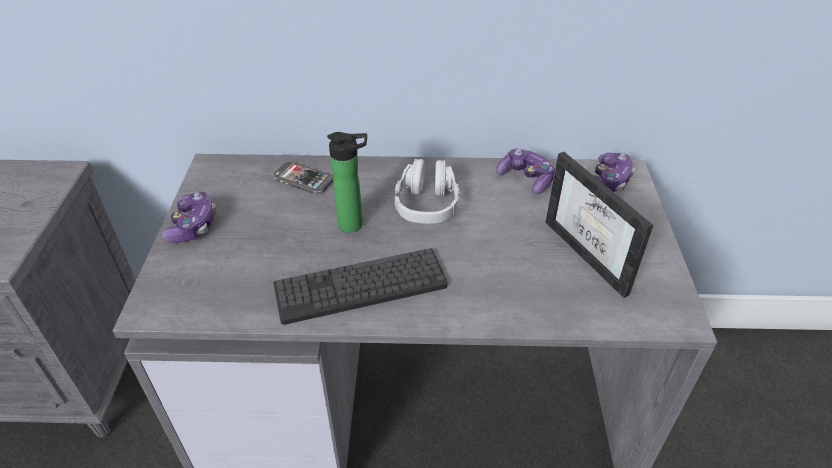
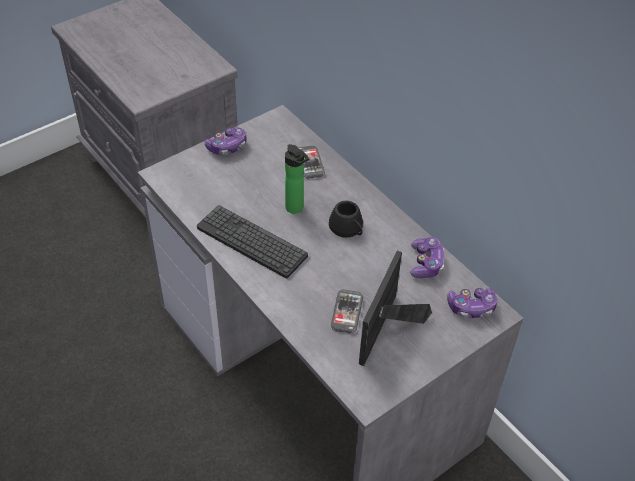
camera: 50 degrees right, 5 degrees up
(427, 203) = (348, 229): grey headphones -> black mug
(541, 267) = (347, 312): none -> phone

